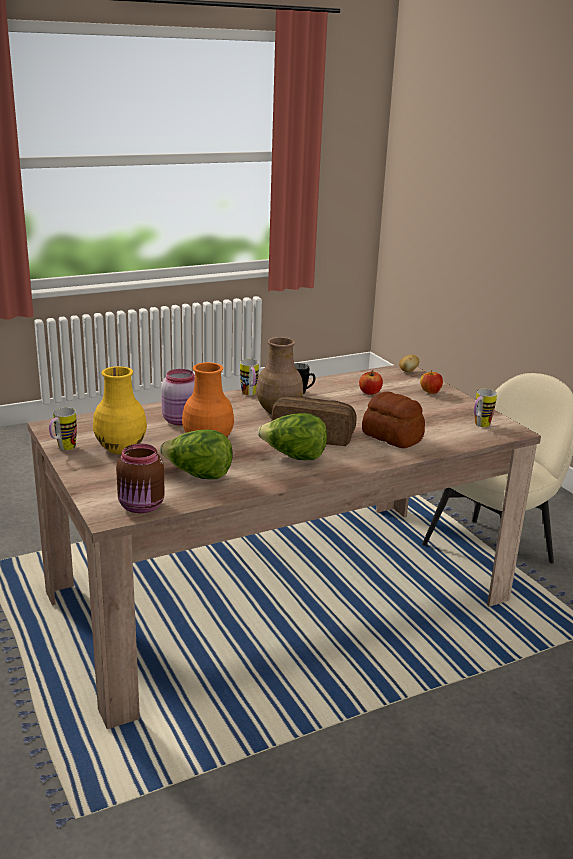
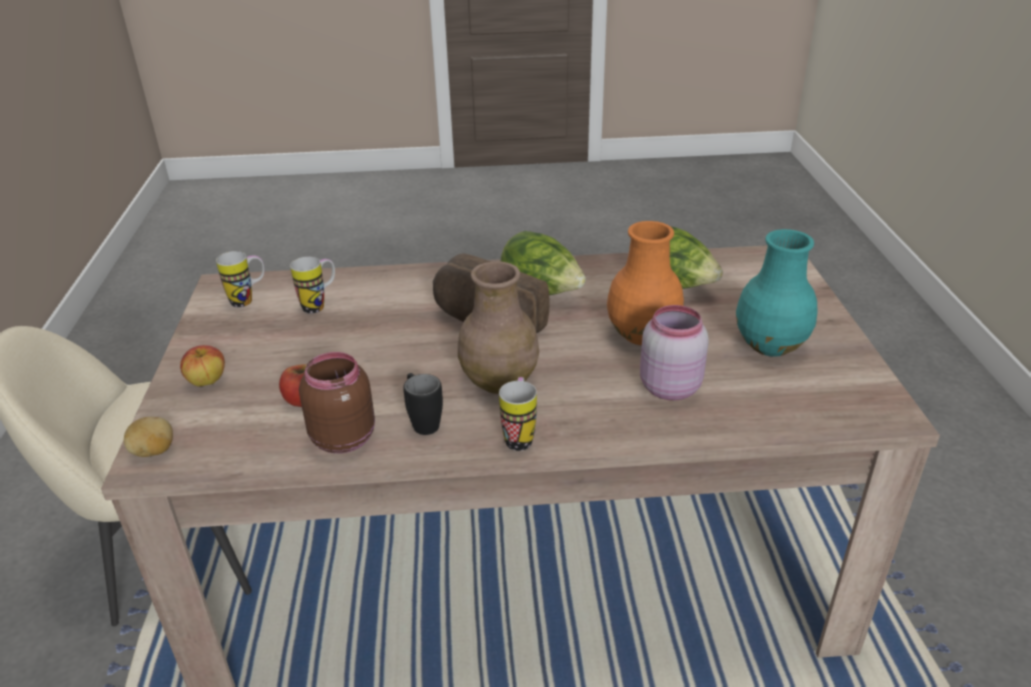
camera: 155 degrees left, 10 degrees up
(63, 449) = (856, 358): mug -> mug (320, 305)
(121, 448) = (770, 345): yellow vase -> turquoise vase
(142, 507) = (745, 260): brown jar -> brown jar (343, 437)
(392, 436) = (386, 302): bread -> none

